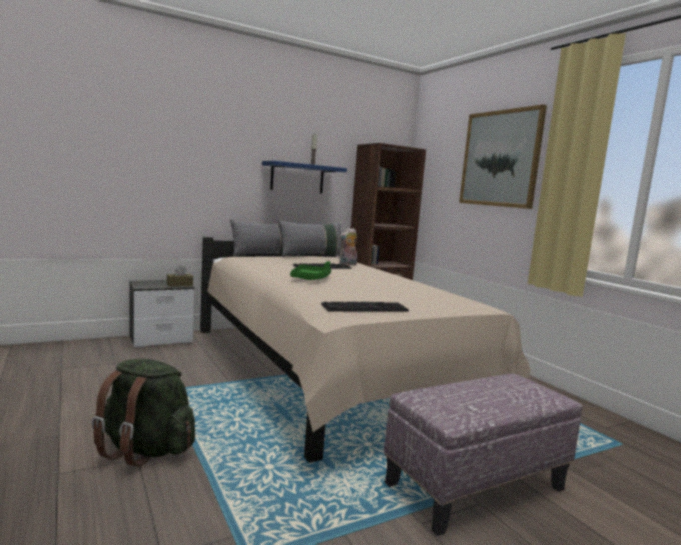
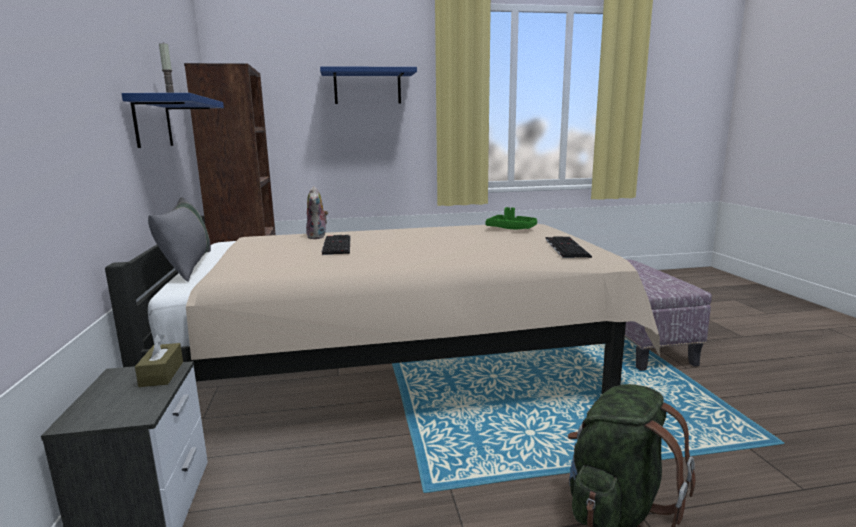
camera: 70 degrees left, 5 degrees up
(311, 256) = (234, 244): grey pillow -> none
(311, 279) = (422, 253): green tray -> green tray (511, 228)
(500, 158) = (367, 87): picture -> blue shelf

